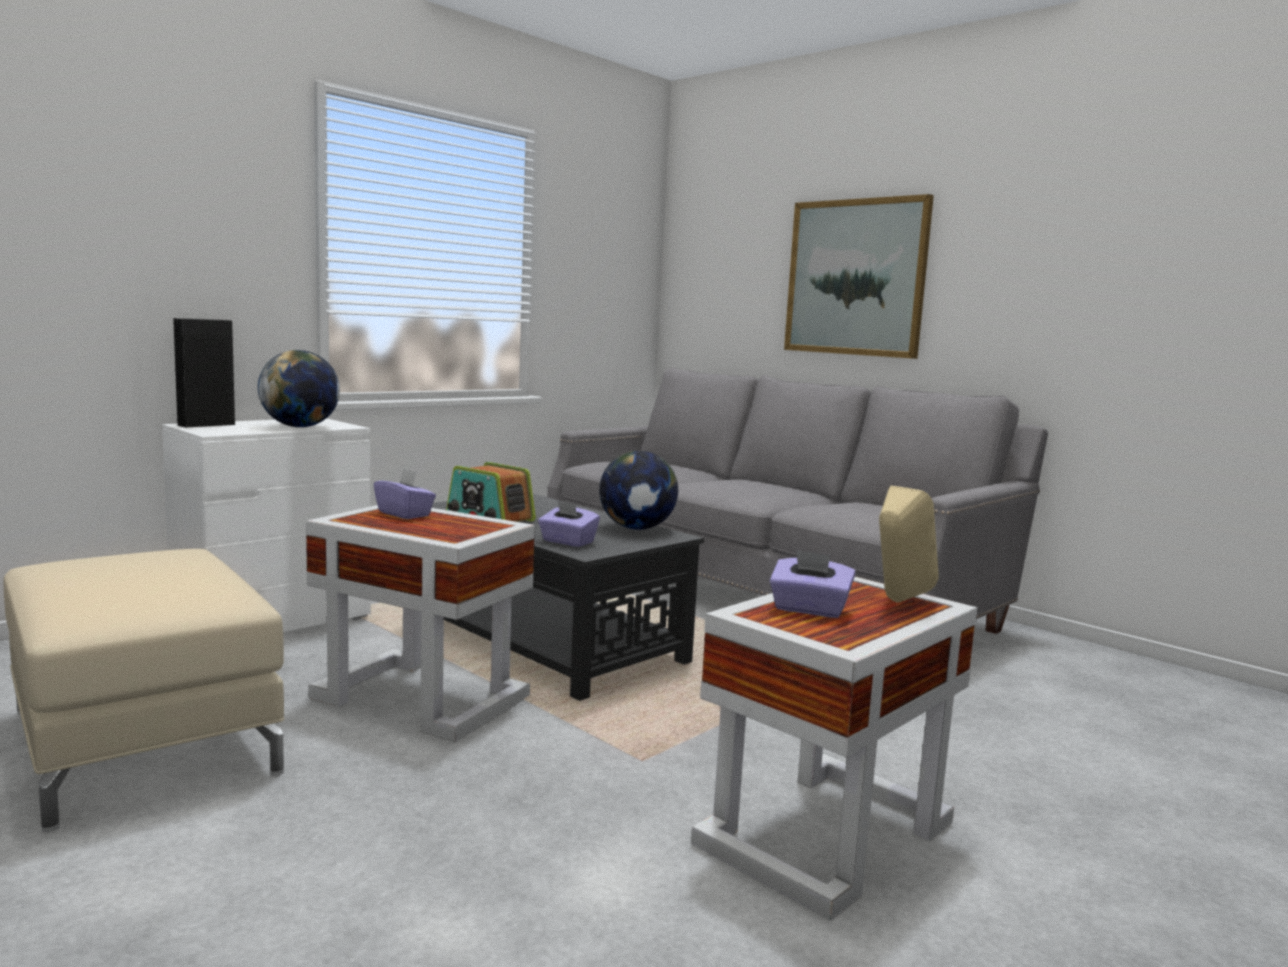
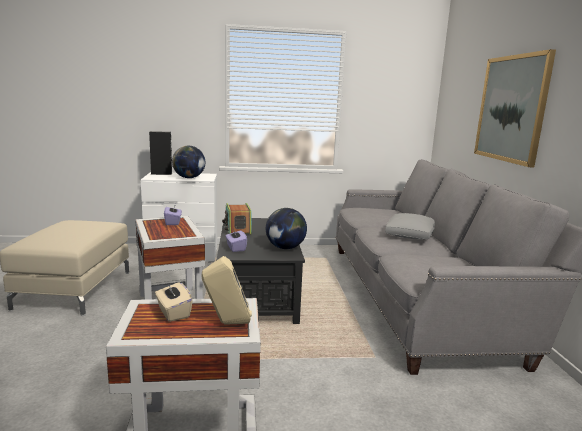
camera: 40 degrees right, 5 degrees up
(755, 485) = (409, 235): none -> grey pillow
(809, 609) = (173, 313): purple tissue box -> beige tissue box

